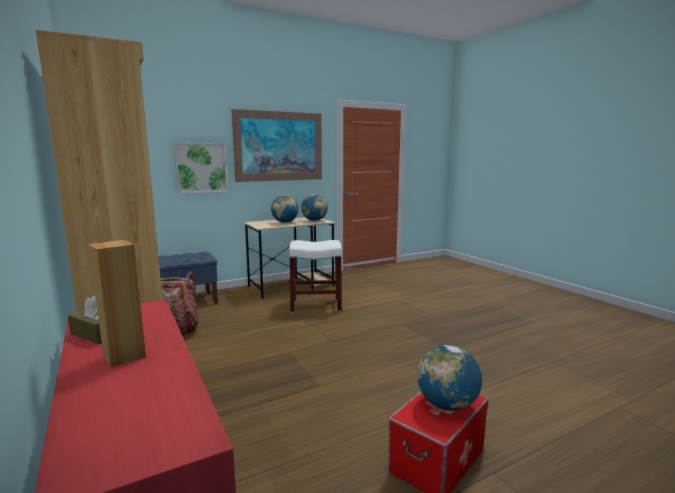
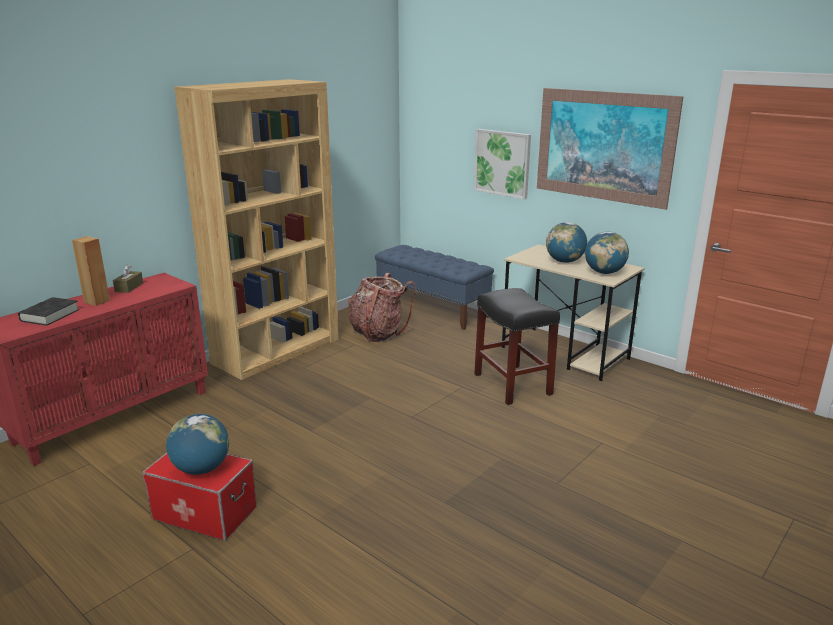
camera: 70 degrees right, 10 degrees up
(133, 397) = (50, 315): none -> black book
(315, 305) = (511, 384): white stool -> black stool

